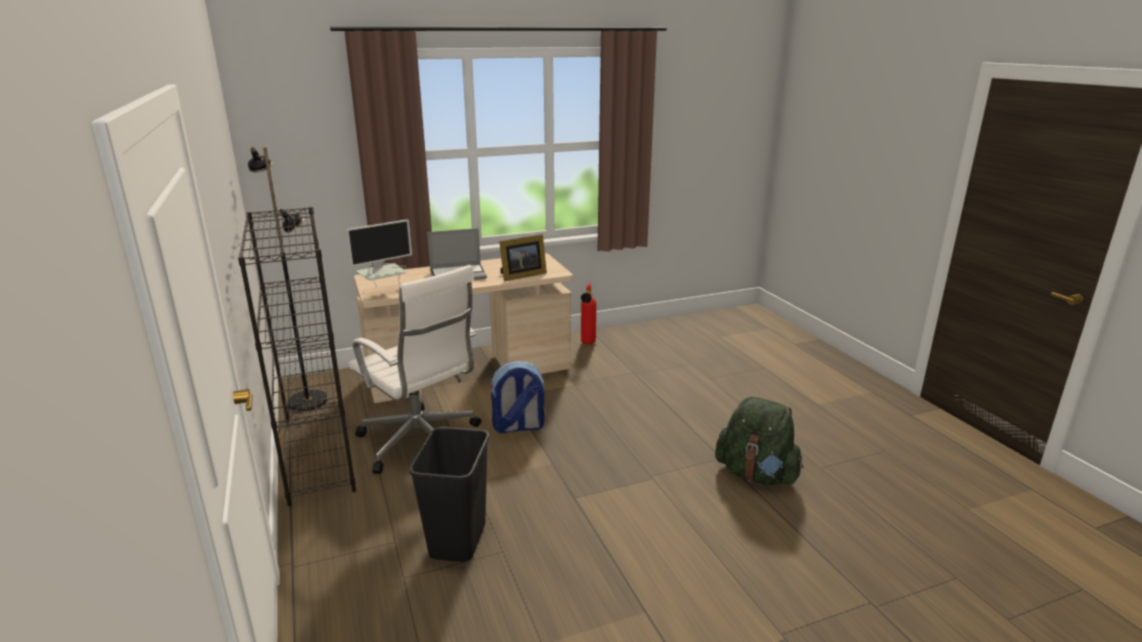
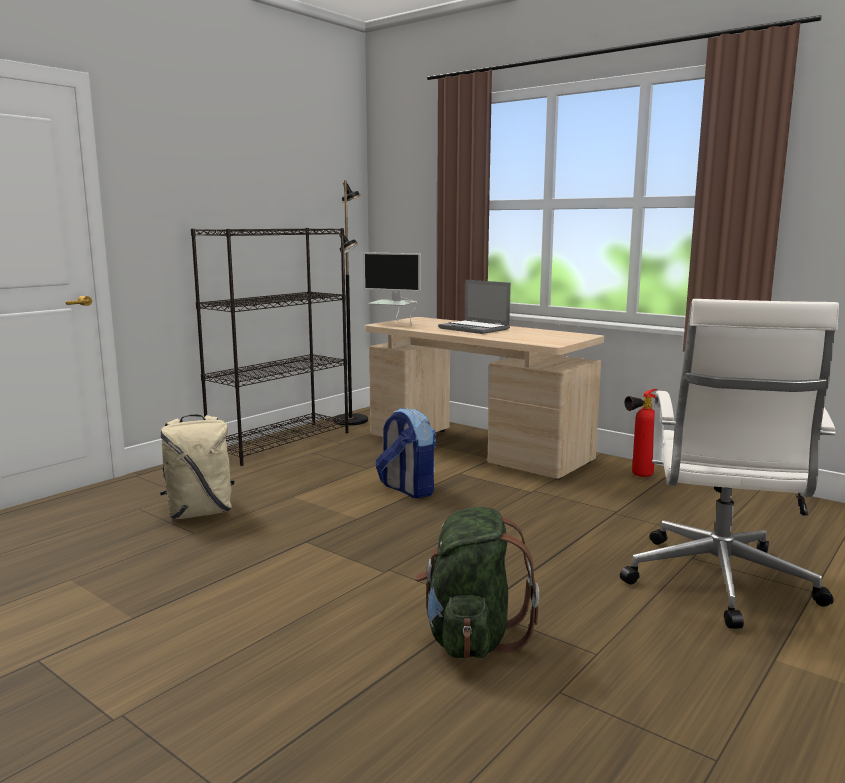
camera: 60 degrees right, 10 degrees down
(421, 442) = (333, 465): white office chair -> white office chair (718, 583)
(457, 540) = (200, 513): black trash can -> beige backpack
(521, 275) = (515, 338): picture frame -> none

